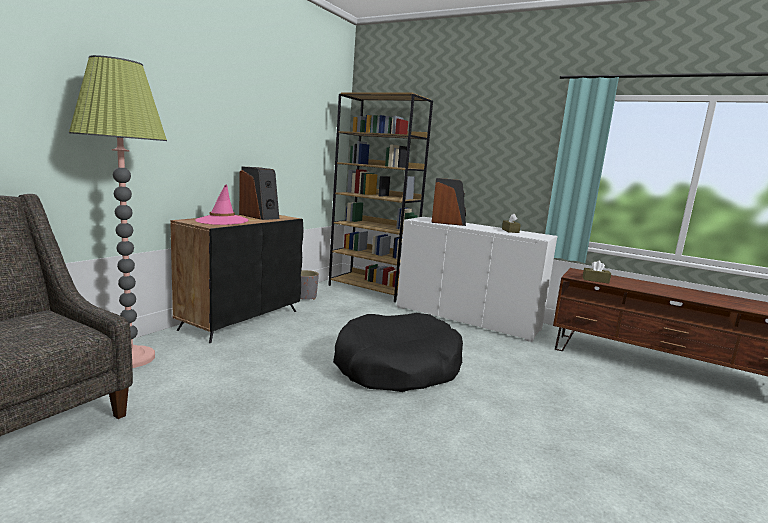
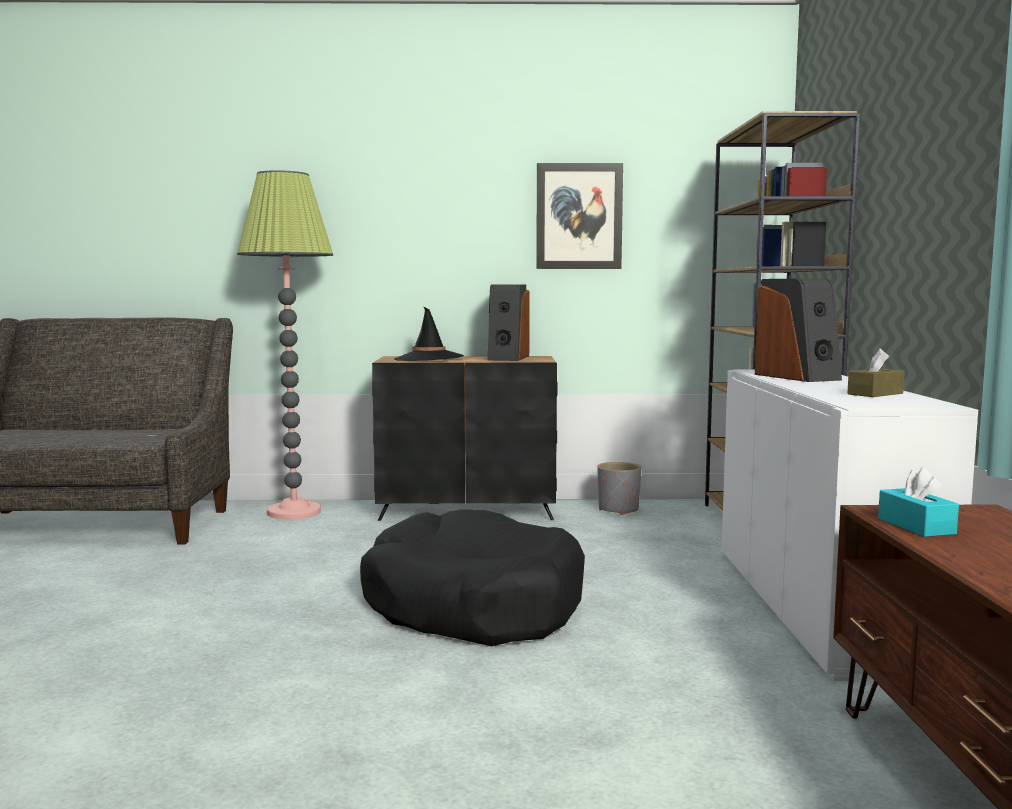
camera: 60 degrees right, 5 degrees down
(222, 221) = (428, 359): pink hat -> black hat
(275, 124) = (579, 216): none -> picture
(595, 280) = (916, 526): brown tissue box -> turquoise tissue box

